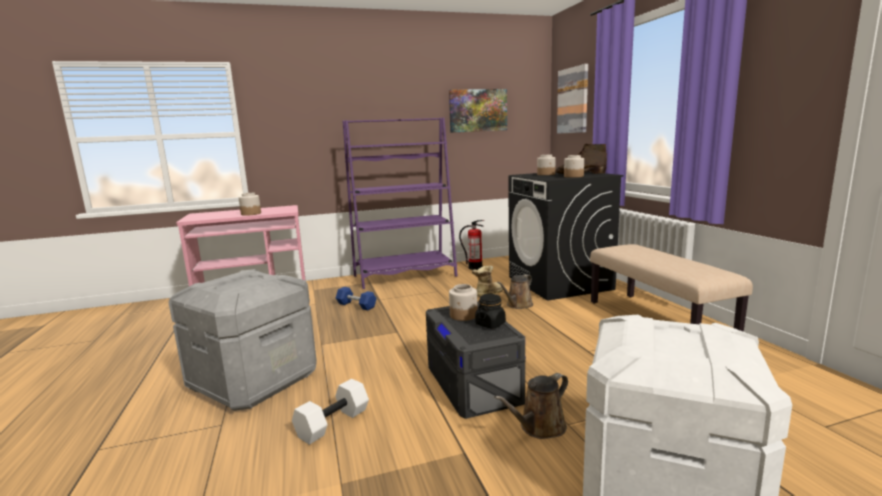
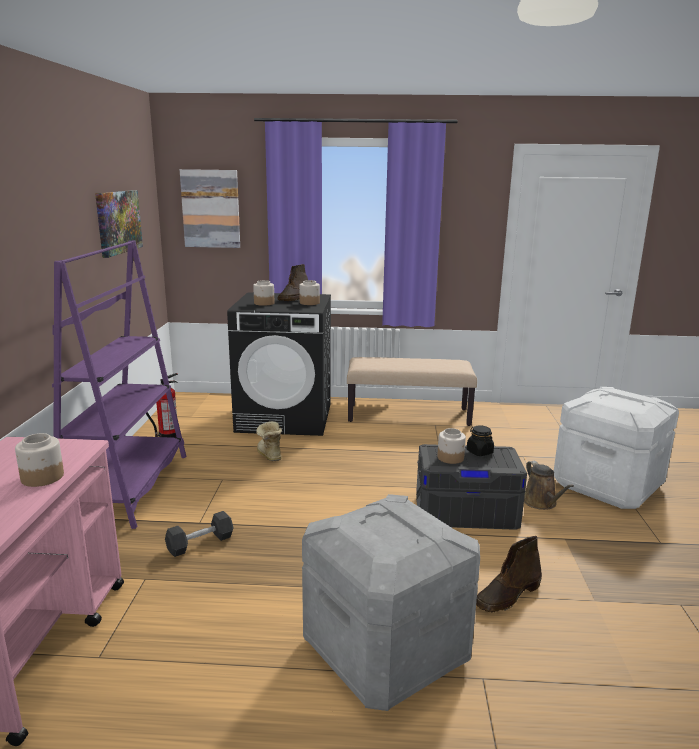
camera: 70 degrees left, 5 degrees up
(333, 424) = (507, 596): white dumbbell -> brown boot
(356, 305) = (200, 543): blue dumbbell -> black dumbbell
(518, 305) = (319, 450): brown watering can -> none

